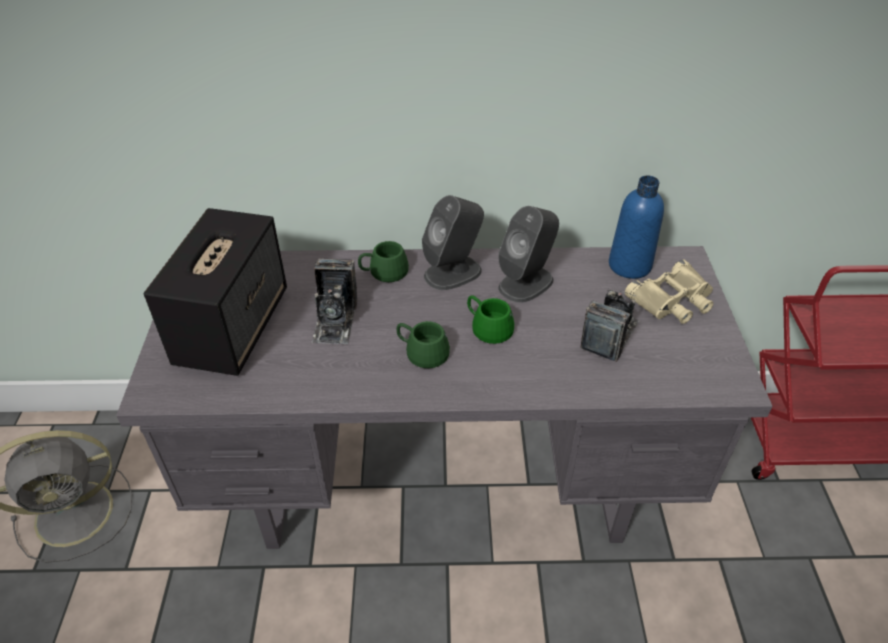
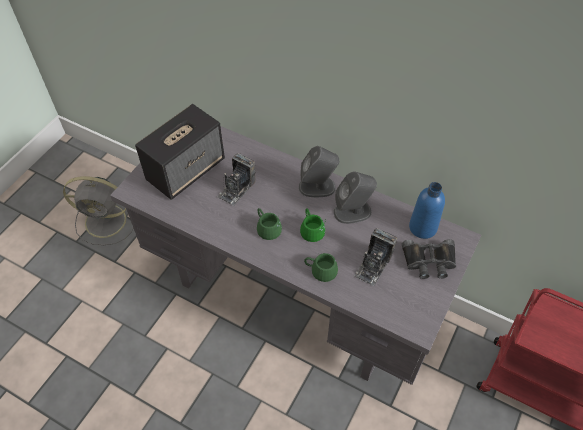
camera: 30 degrees right, 10 degrees up
(383, 269) = (281, 168): green mug -> green mug (321, 268)
(609, 336) = (373, 265): camera -> camera turned 150 degrees clockwise
(673, 300) = (429, 261): beige binoculars -> black binoculars

